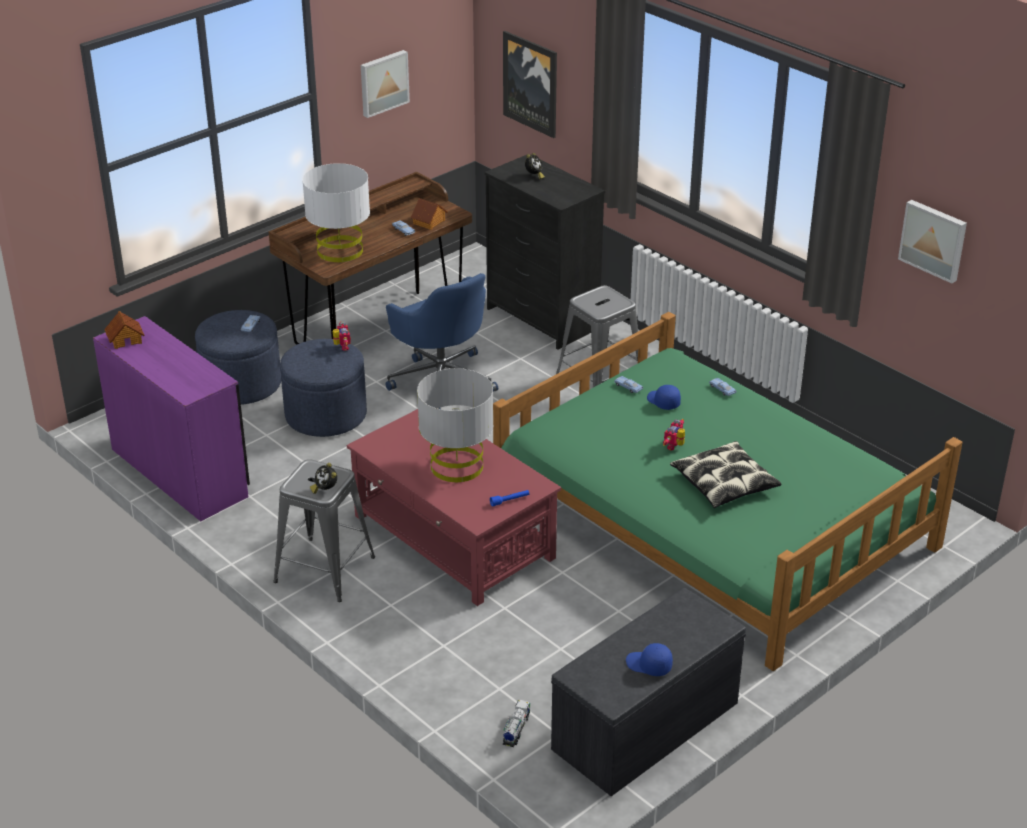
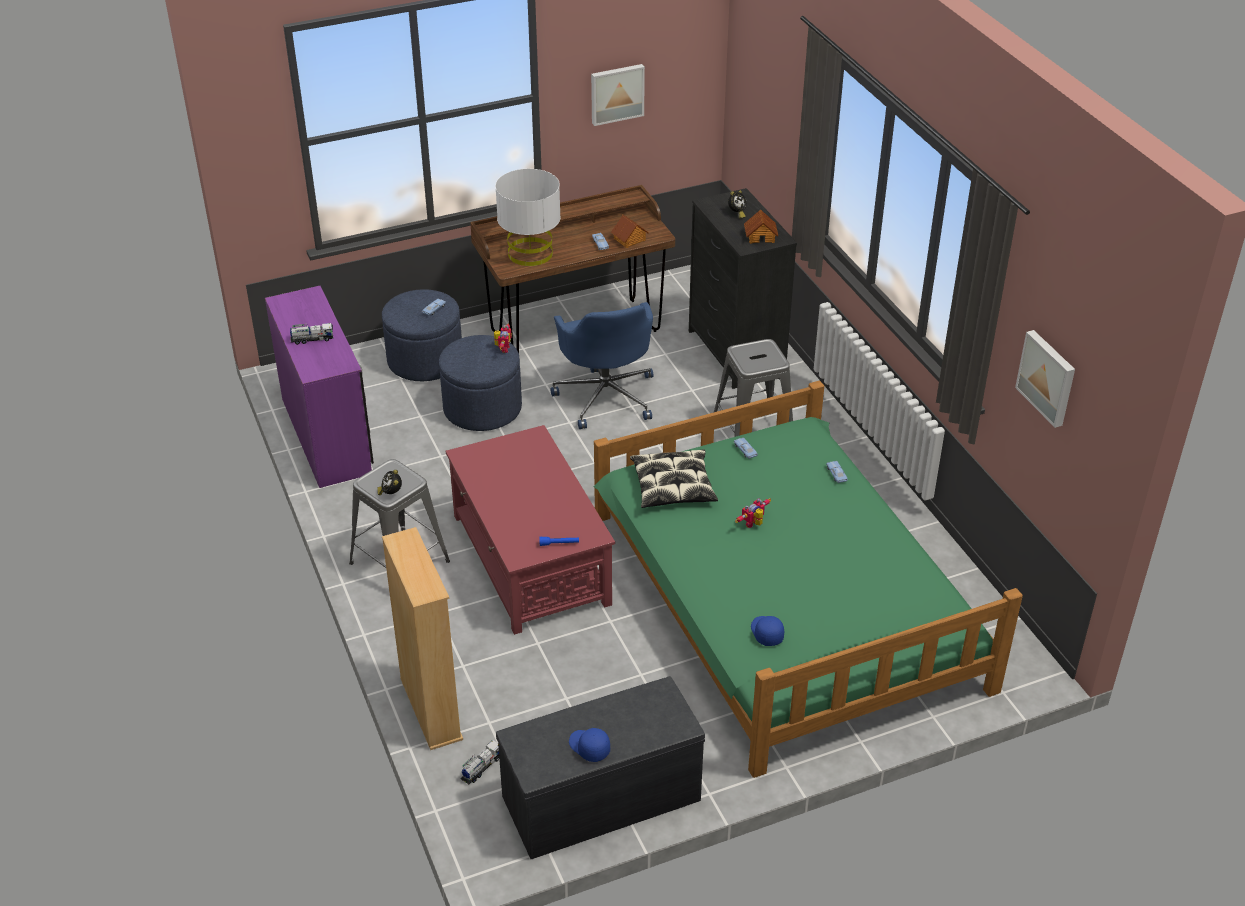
camera: 20 degrees right, 5 degrees up
(125, 339) = (290, 305): toy house -> toy house (760, 236)
(169, 365) = (312, 339): none -> toy truck
(435, 691) = (430, 709): none -> beige bookcase
(456, 466) = (531, 496): grey table lamp -> none
(531, 83) = (762, 117): picture -> none
(663, 402) = (770, 474): blue cap -> blue cap (766, 633)
(724, 484) = (780, 576): pillow -> pillow (673, 487)

